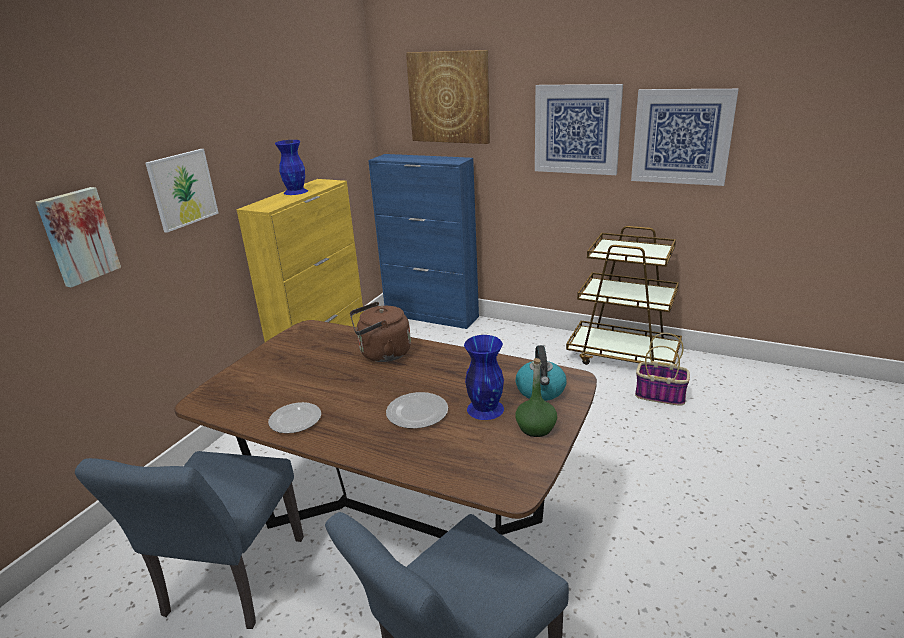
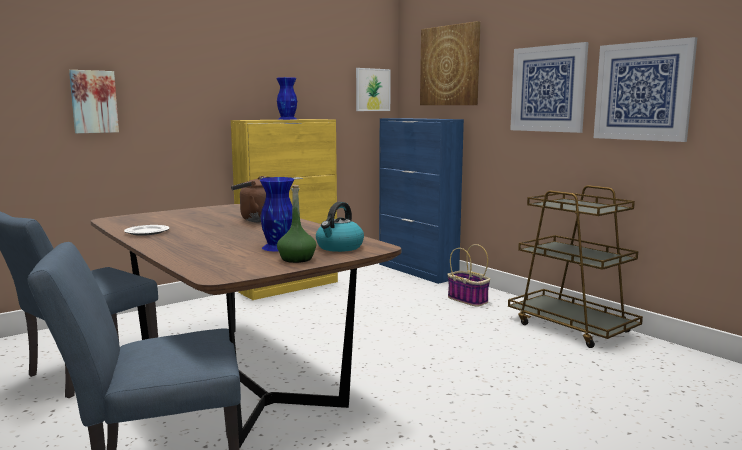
camera: 25 degrees right, 15 degrees down
(182, 189) = (187, 93): picture -> picture (372, 90)
(418, 412) = (229, 241): plate -> none
(661, 395) = (578, 360): basket -> basket (468, 300)

